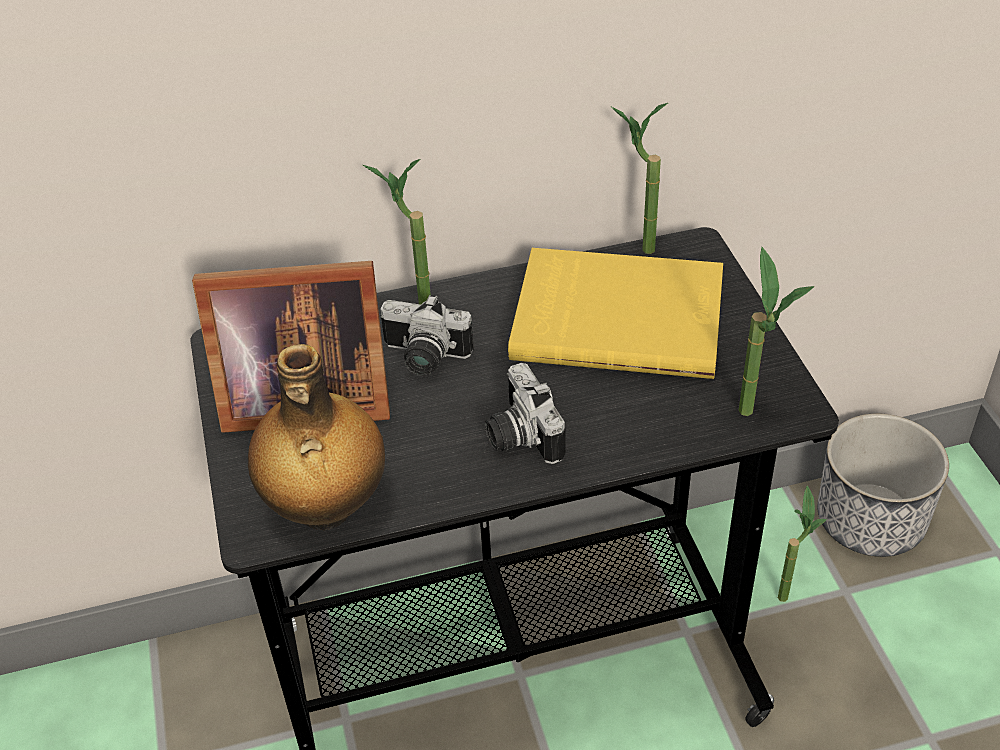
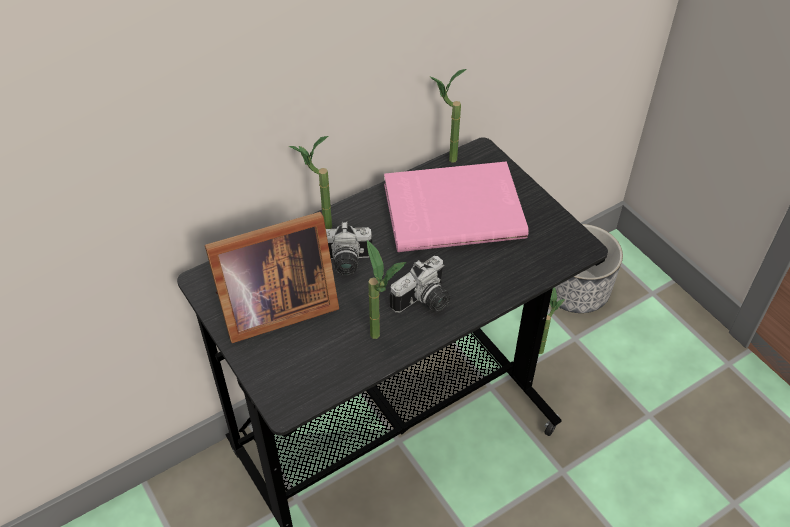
camera: 20 degrees left, 5 degrees up
(325, 508) = (323, 378): bottle -> none
(518, 436) = (424, 302): camera -> camera turned 90 degrees counterclockwise
(618, 317) = (453, 209): yellow book -> pink book
(756, 419) = (561, 259): potted plant -> potted plant (383, 340)

